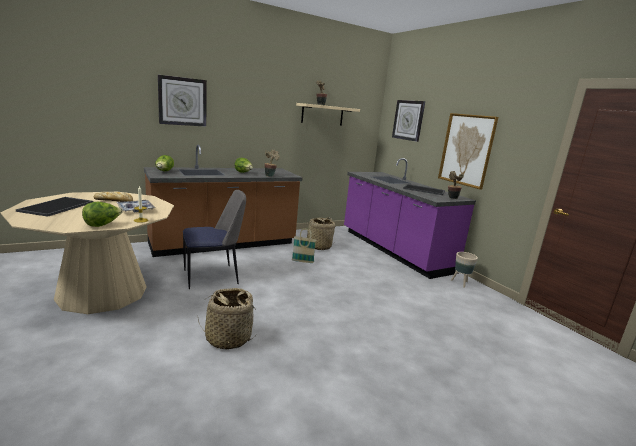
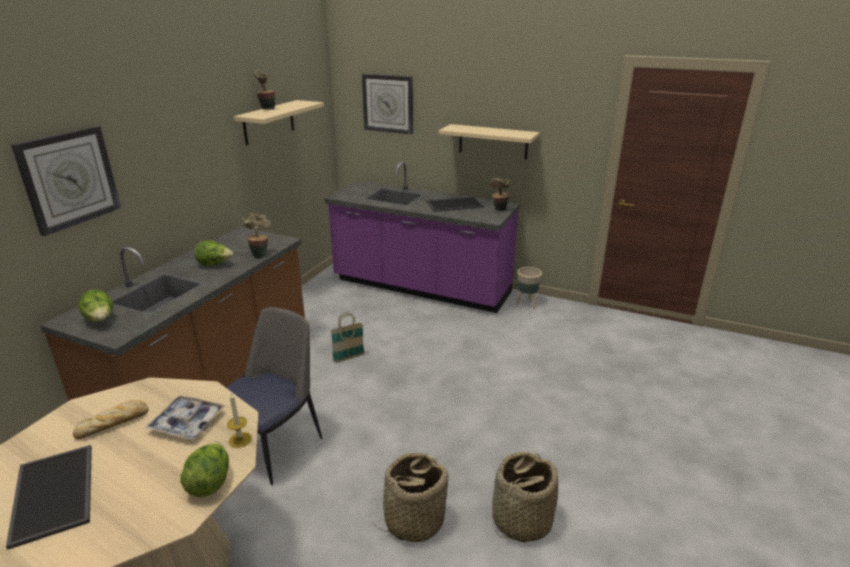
camera: 35 degrees left, 10 degrees up
(318, 246) = (336, 323): basket -> basket (521, 520)
(466, 150) = (493, 141): picture -> beige shelf

